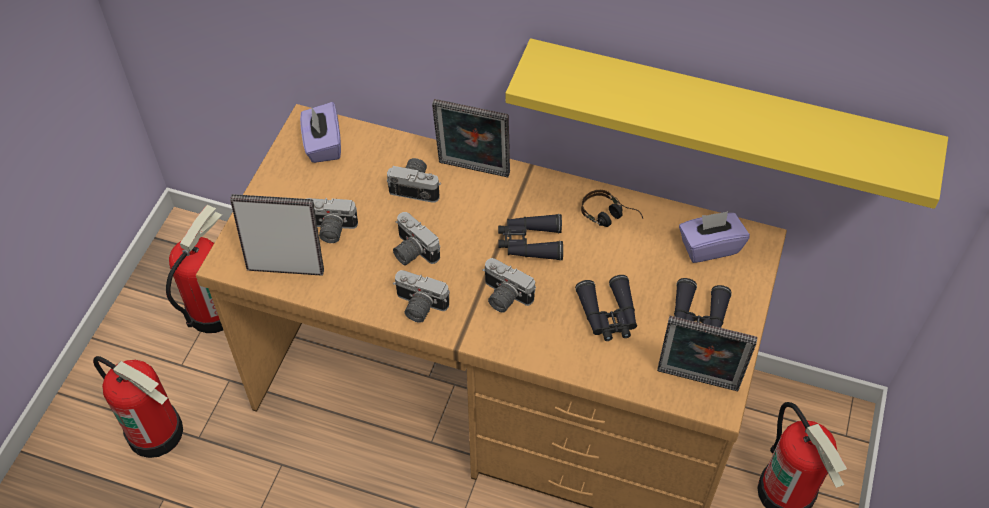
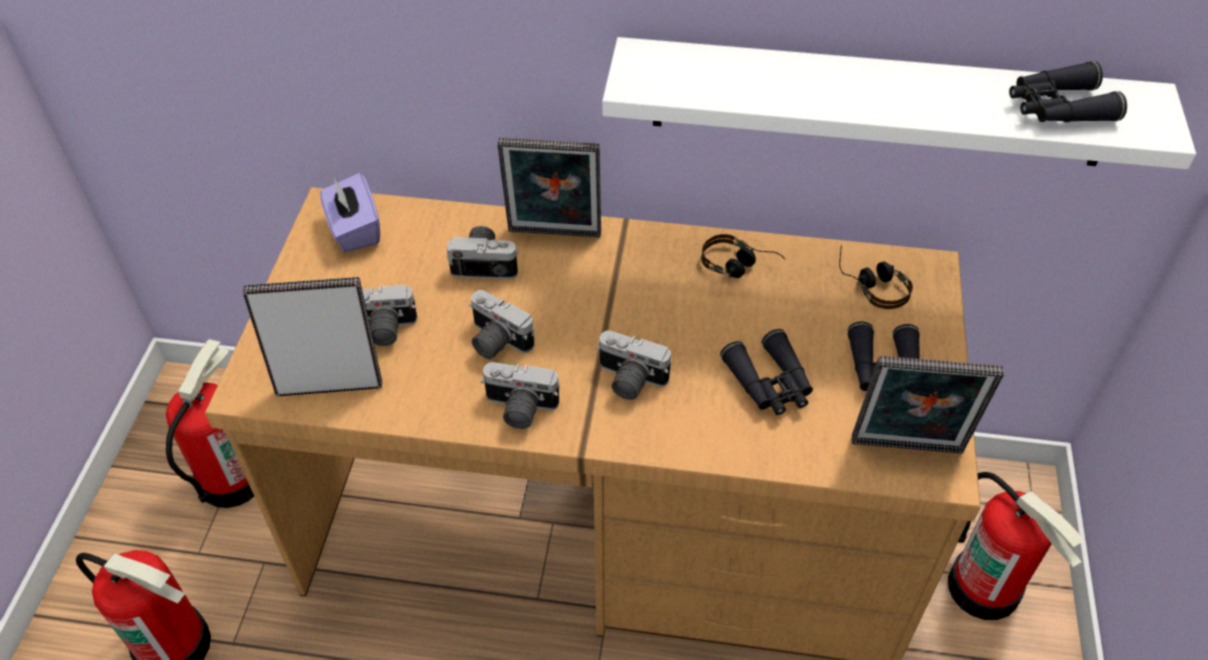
camera: 10 degrees left, 5 degrees down
(529, 243) = (646, 310): black binoculars -> black binoculars (1057, 107)
(709, 246) = (872, 284): purple tissue box -> headphones
(725, 113) = (879, 102): yellow shelf -> white shelf

